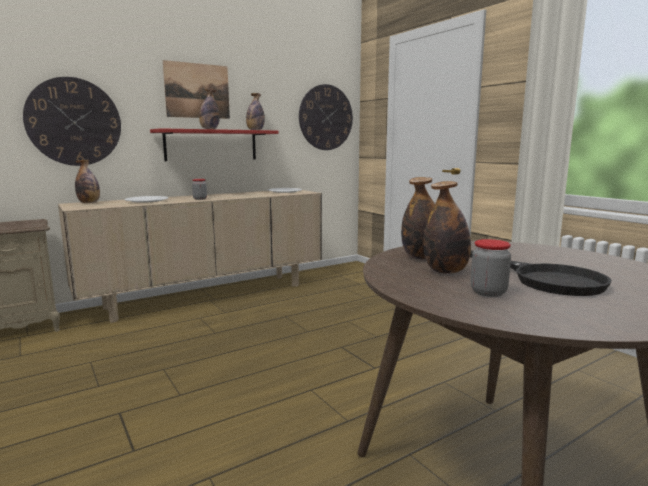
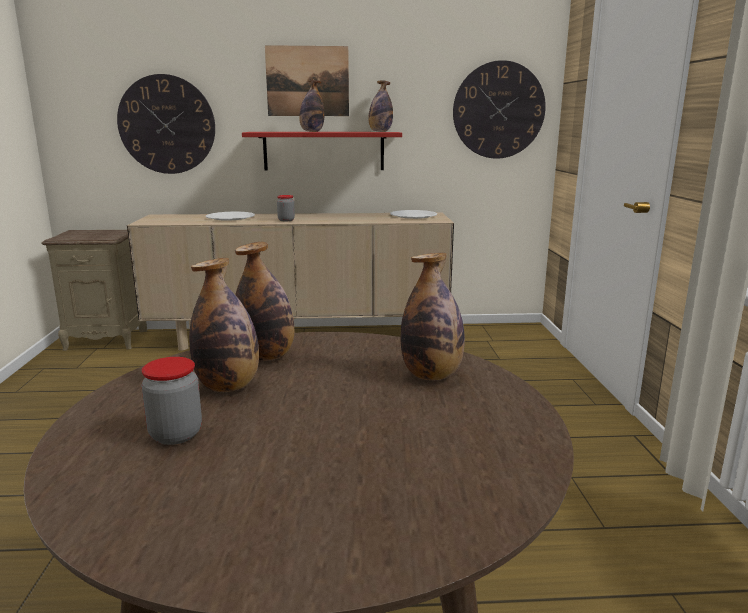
camera: 30 degrees right, 5 degrees up
(89, 203) = (174, 216): bottle -> bottle (431, 375)
(545, 279) = (309, 434): black frying pan -> none

